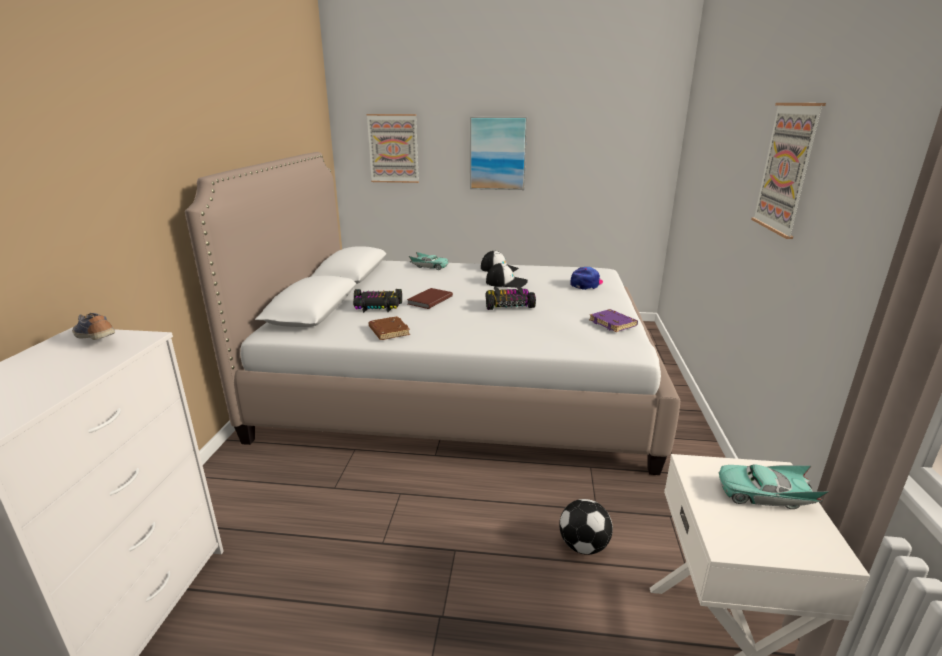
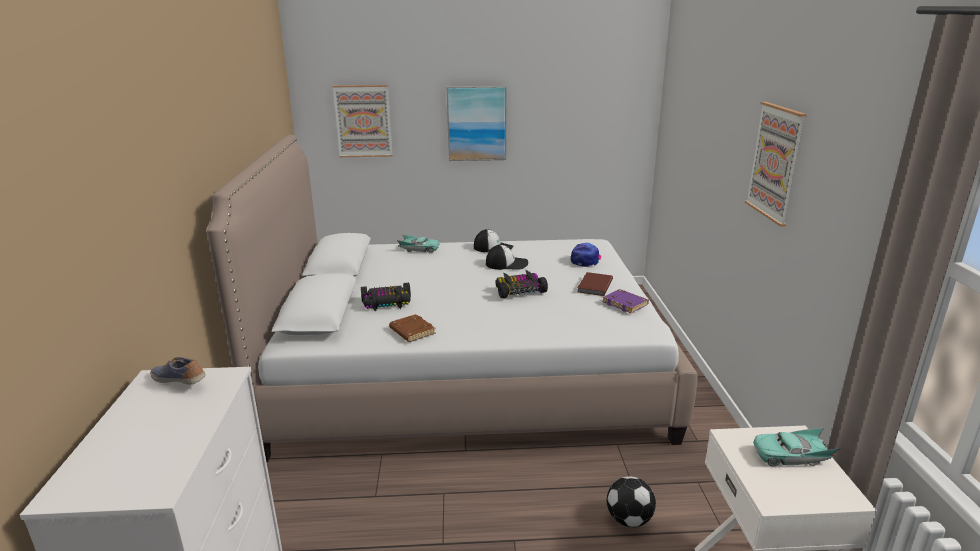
camera: 10 degrees left, 0 degrees up
(428, 300) = (436, 291): brown book -> brown book (594, 286)

